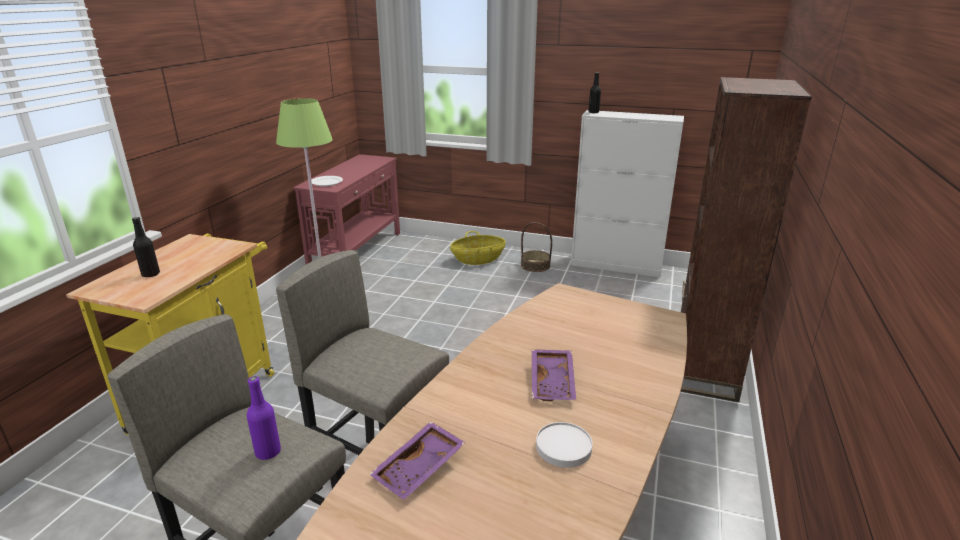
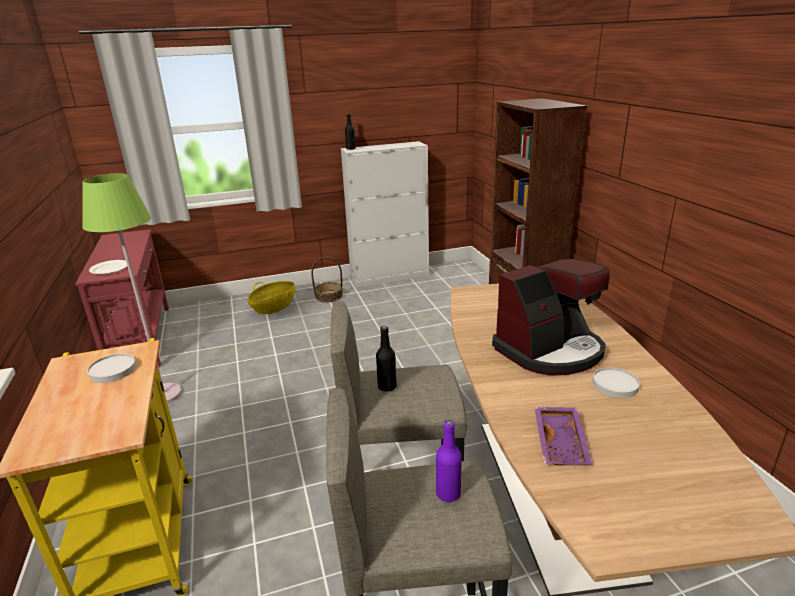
camera: 35 degrees left, 0 degrees up
(151, 274) = (81, 410): black bottle -> black bottle (387, 387)
(203, 254) = (113, 370): none -> white plate
(553, 382) = (550, 350): purple tray -> coffee machine

